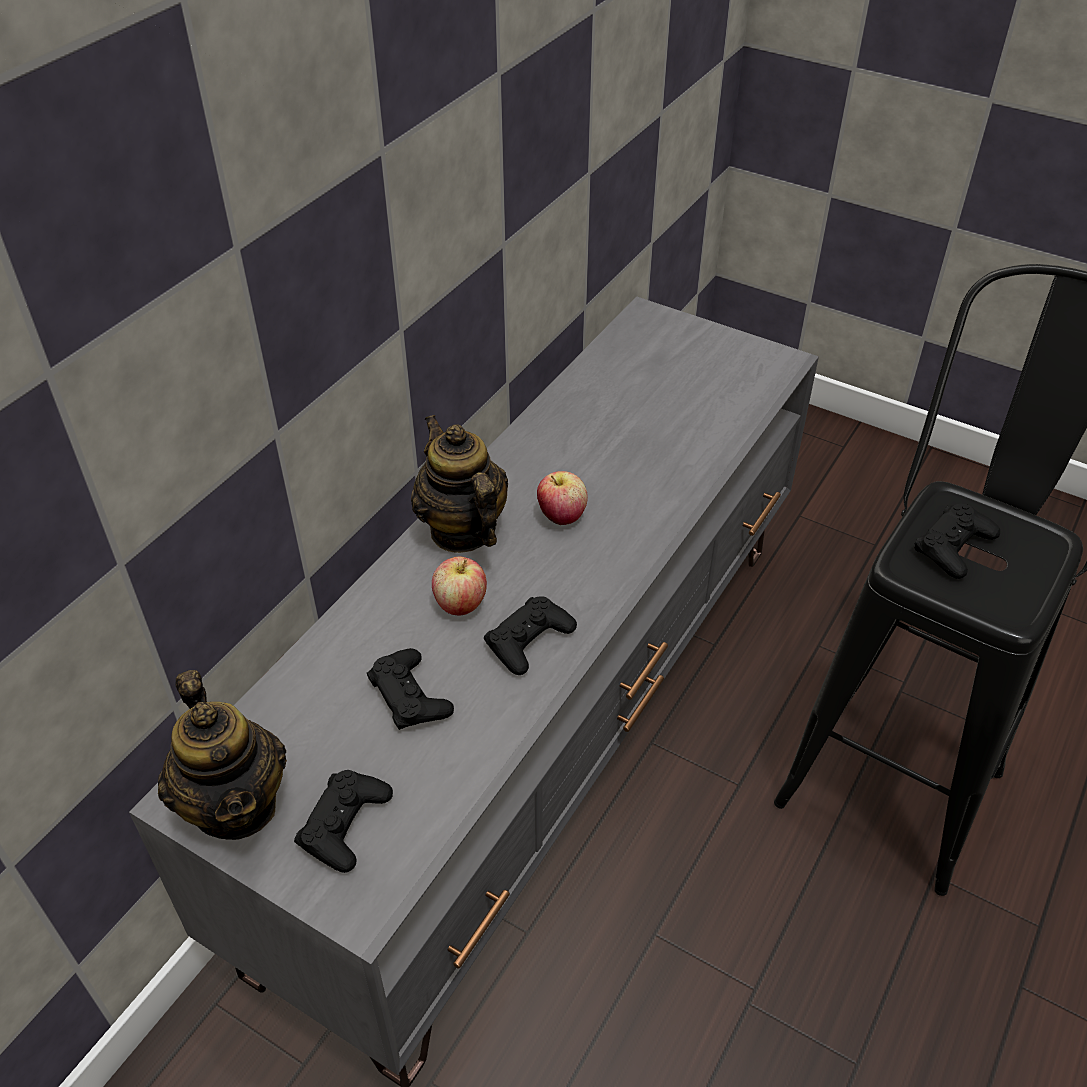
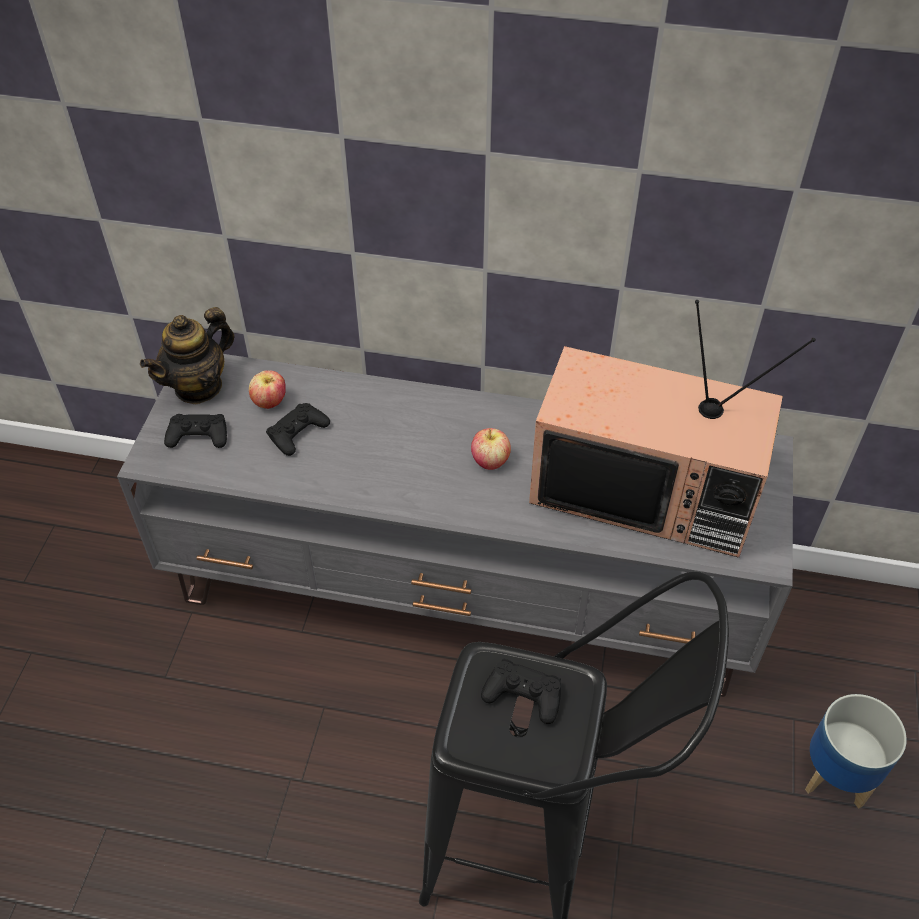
camera: 70 degrees right, 5 degrees up
(460, 604) = (382, 433): apple -> apple (270, 402)
(462, 530) = (450, 412): teapot -> none
(529, 640) = (364, 476): black game controller -> none
(661, 408) = (647, 489): none -> television
(864, 509) = (837, 775): none -> planter

